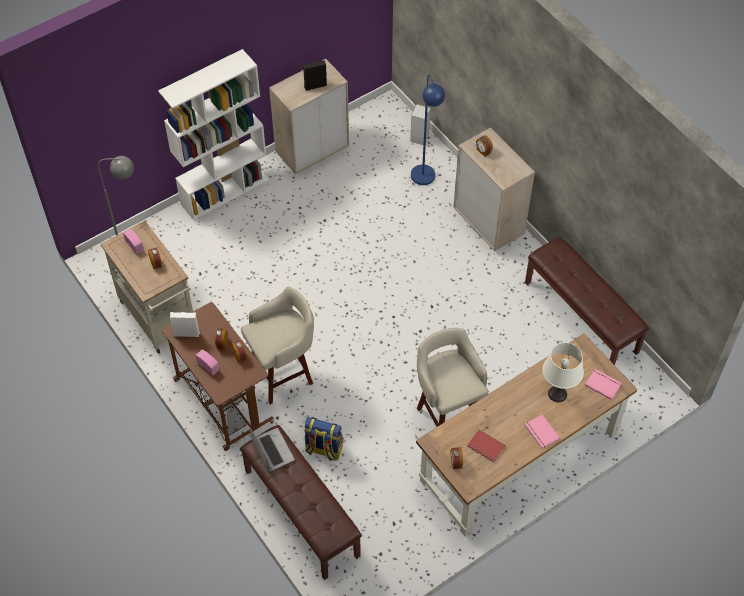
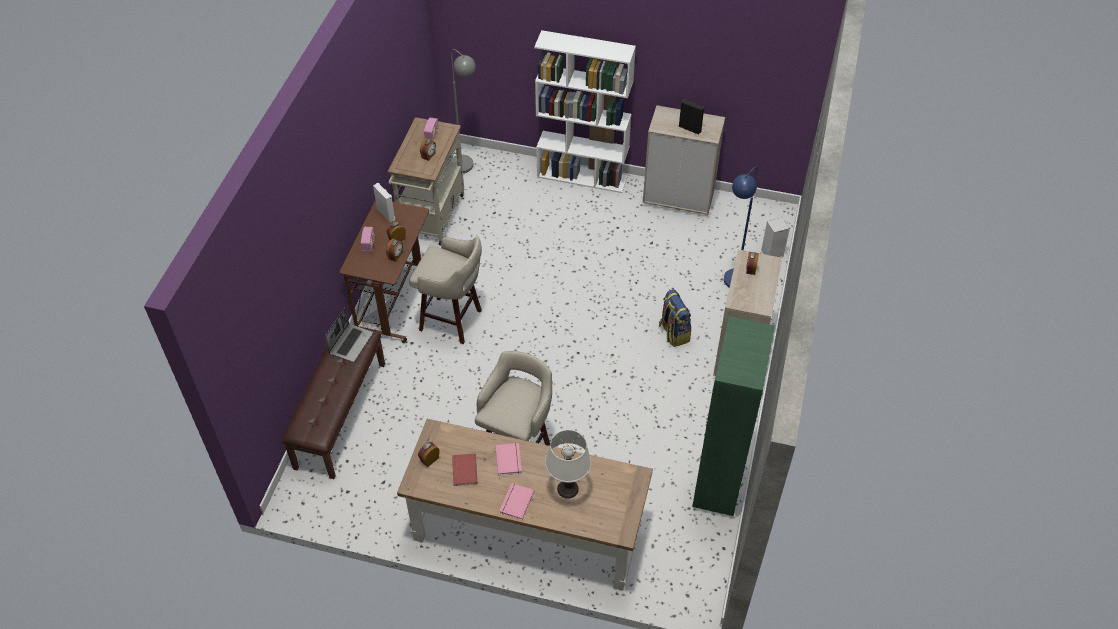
camera: 50 degrees right, 5 degrees down
(323, 449) = (410, 390): backpack -> backpack (673, 333)
(581, 317) = (717, 484): brown bench -> green cabinet
(603, 384) = (612, 517): pink book -> pink book (509, 459)

